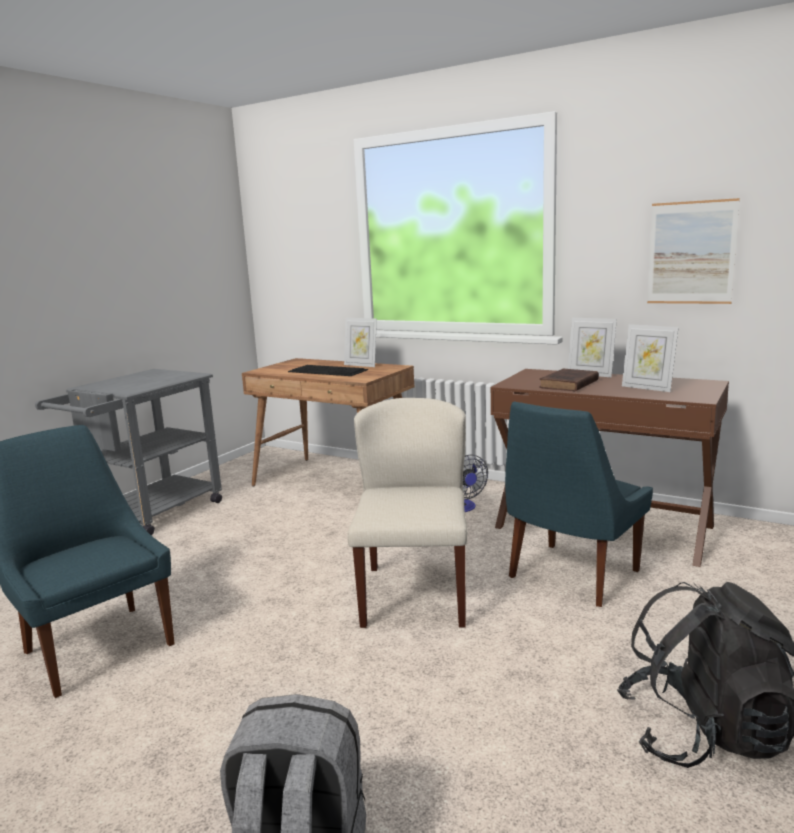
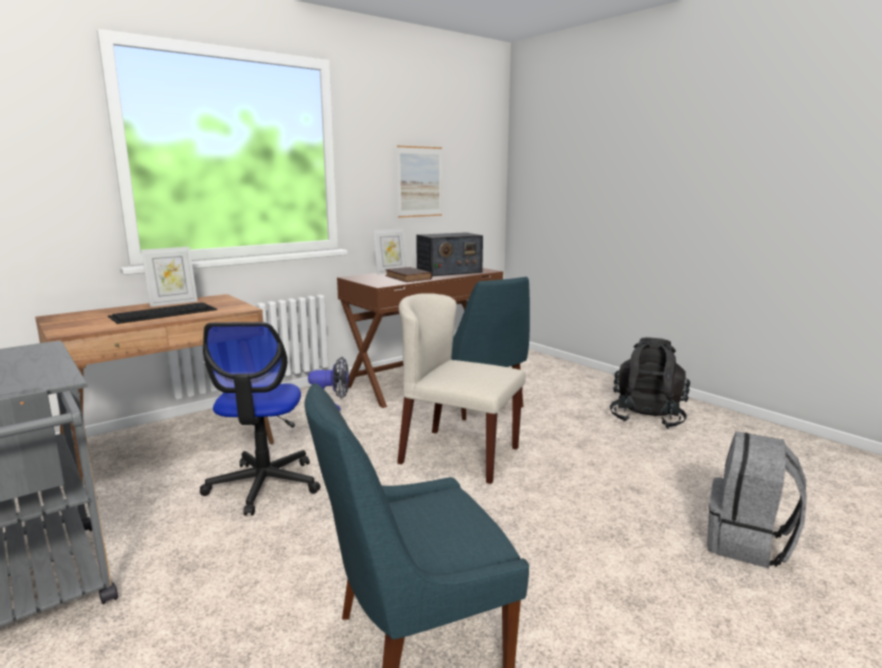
camera: 70 degrees left, 0 degrees up
(298, 529) = (264, 485): none -> office chair
(647, 388) = (449, 271): picture frame -> radio

